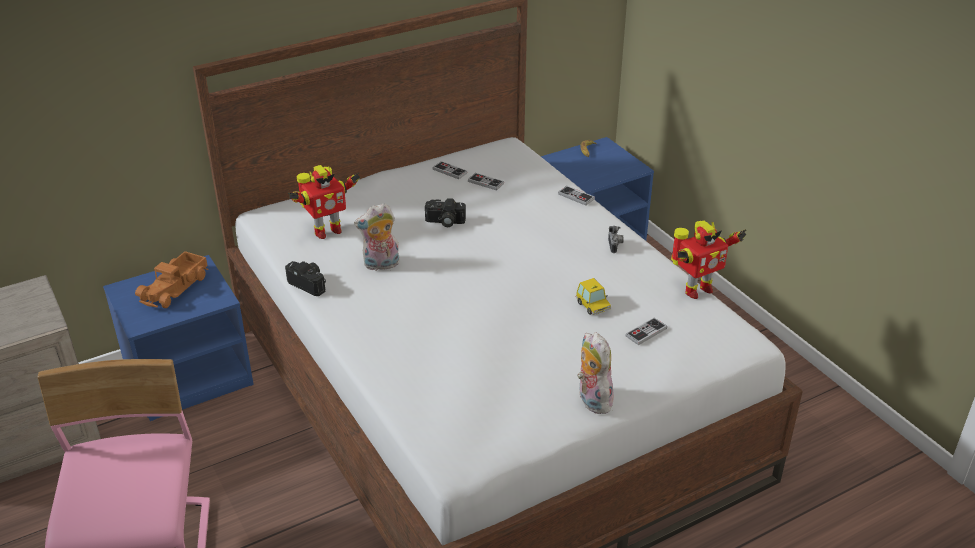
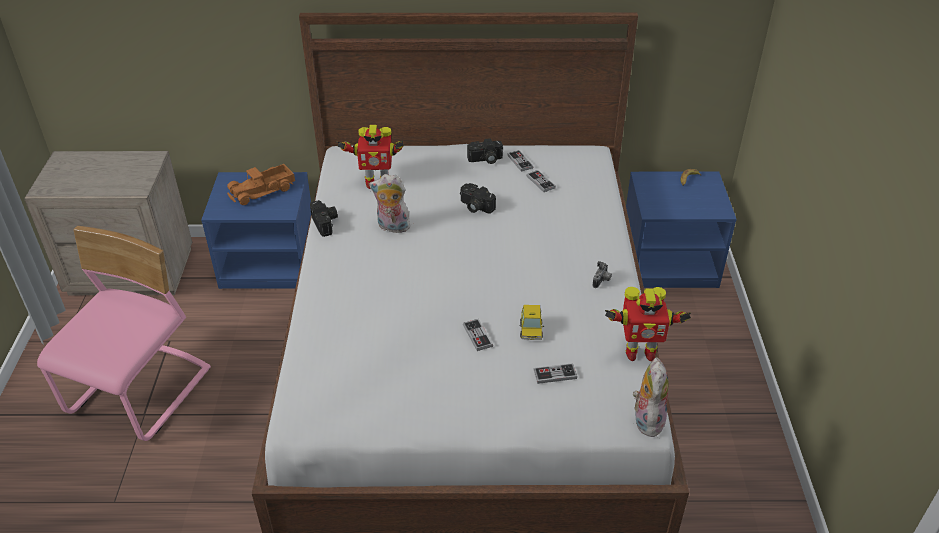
camera: 30 degrees right, 5 degrees up
(415, 179) = (485, 160): none -> camera
(576, 197) = (609, 221): game controller -> game controller (477, 336)
(591, 400) = (452, 416): plush toy -> plush toy (646, 419)

